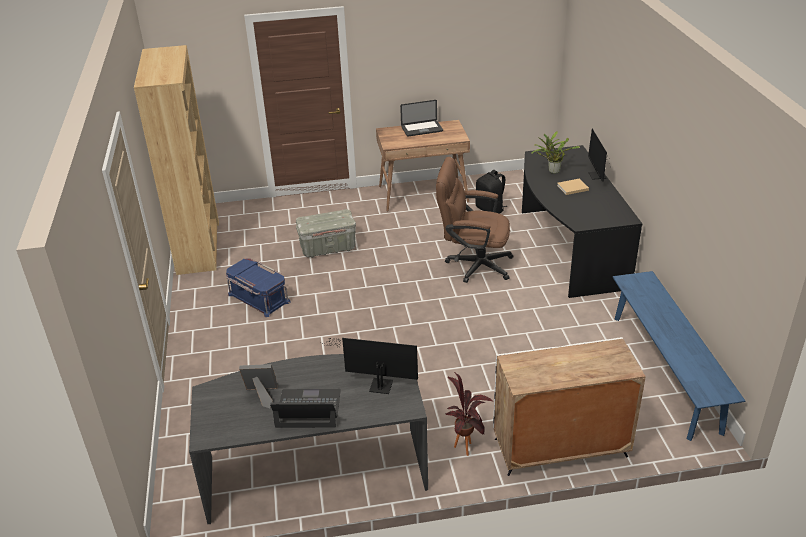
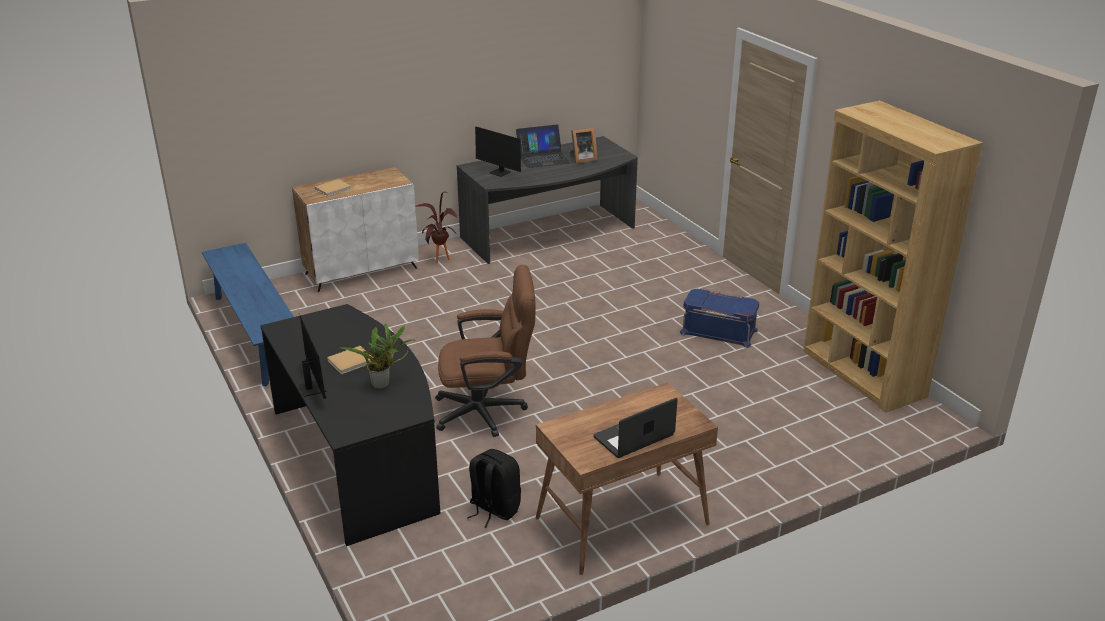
camera: 160 degrees right, 5 degrees down
(327, 248) = (695, 400): grey storage box -> none
(377, 385) = (501, 173): monitor -> monitor turned 45 degrees clockwise
(592, 361) = (334, 189): none -> beige book

